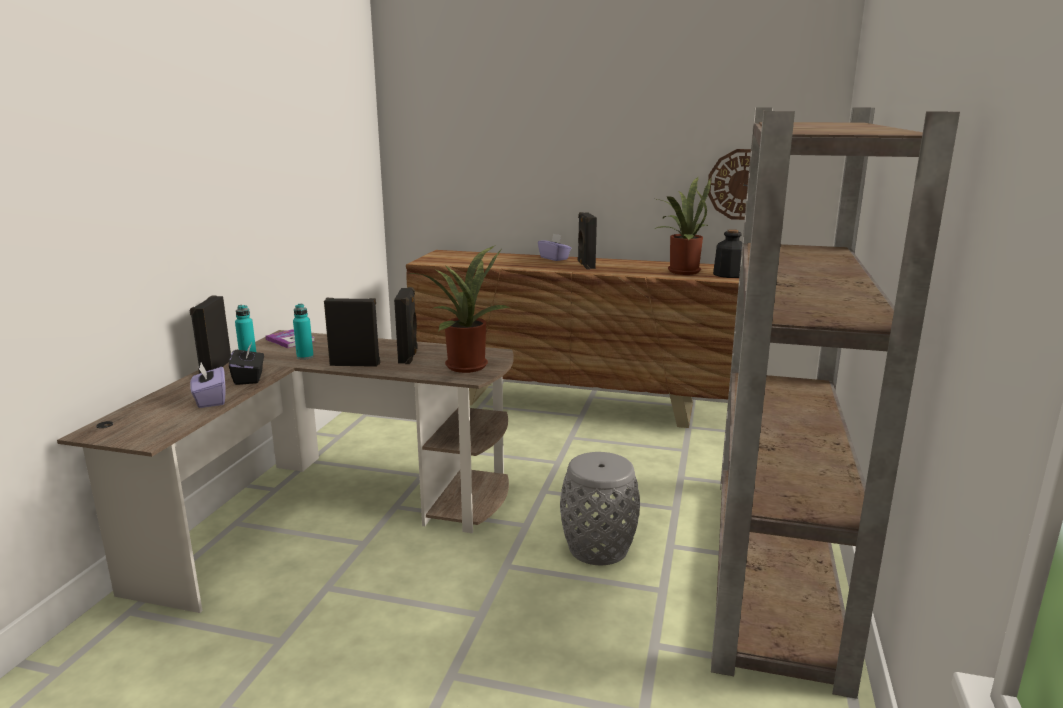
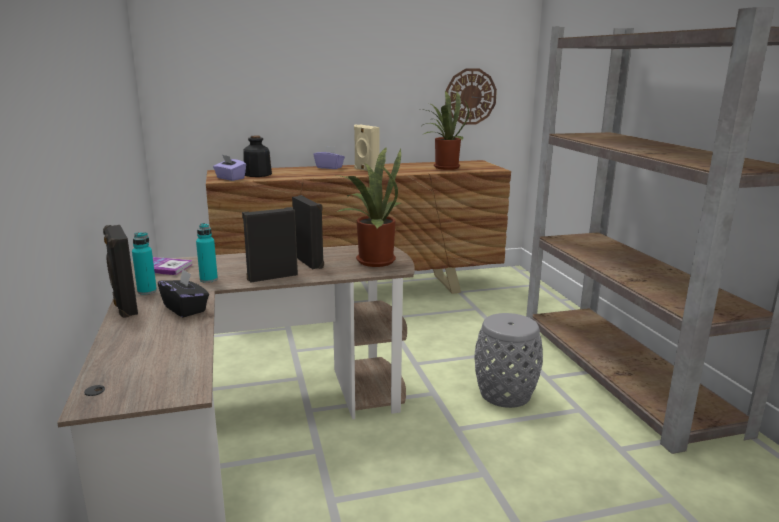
camera: 30 degrees left, 0 degrees up
(210, 400) = (181, 337): purple tissue box -> purple tissue box (230, 178)
(585, 265) = (365, 170): black speaker -> beige speaker
(728, 274) = (479, 166): bottle -> bottle (257, 174)

